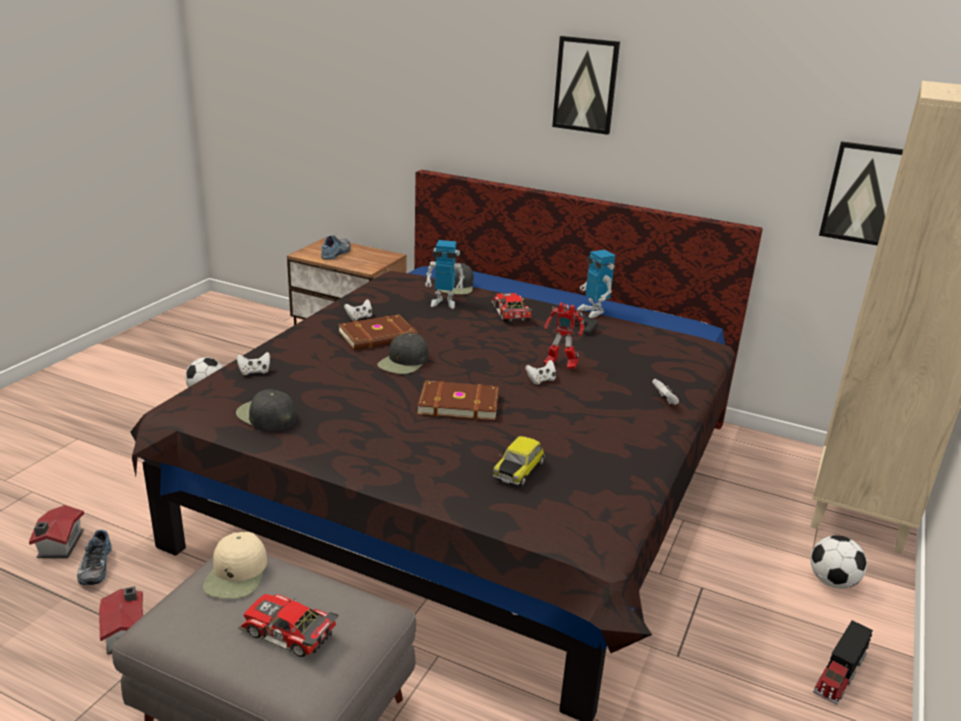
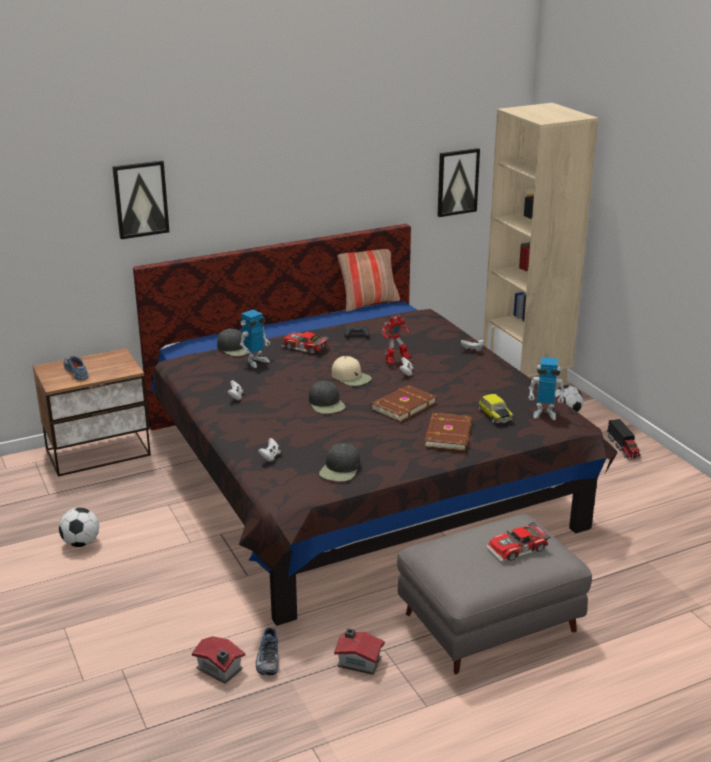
camera: 50 degrees left, 0 degrees up
(94, 566) = (267, 659): shoe -> shoe turned 60 degrees clockwise
(237, 574) = (448, 551): beige cap -> beige cap (351, 377)
(266, 416) = (340, 469): black cap -> black cap turned 60 degrees counterclockwise
(378, 336) = (276, 400): brown book -> brown book (449, 434)
(585, 85) = (267, 158): picture -> picture (140, 199)
(593, 311) = (338, 323): toy robot -> toy robot (544, 413)
(673, 312) = (369, 303): none -> pillow

